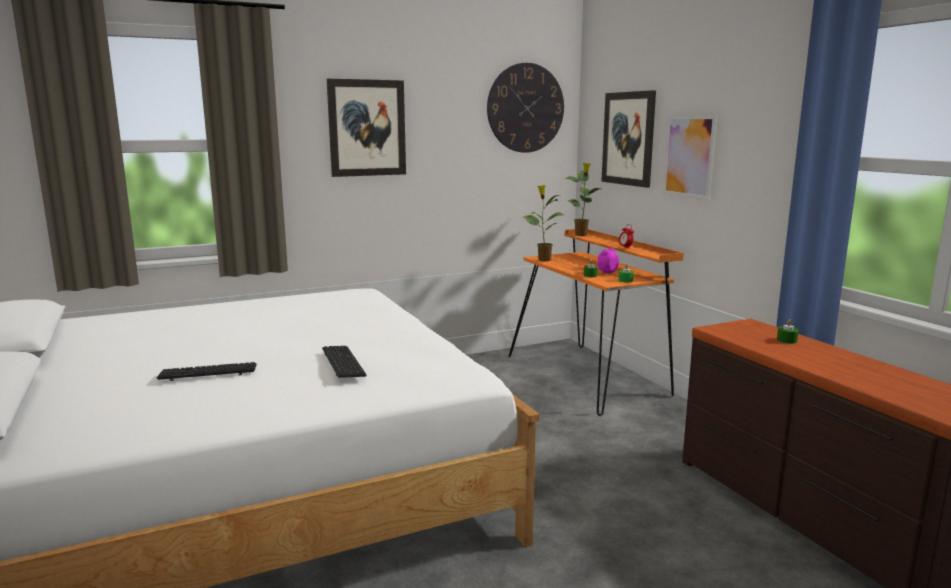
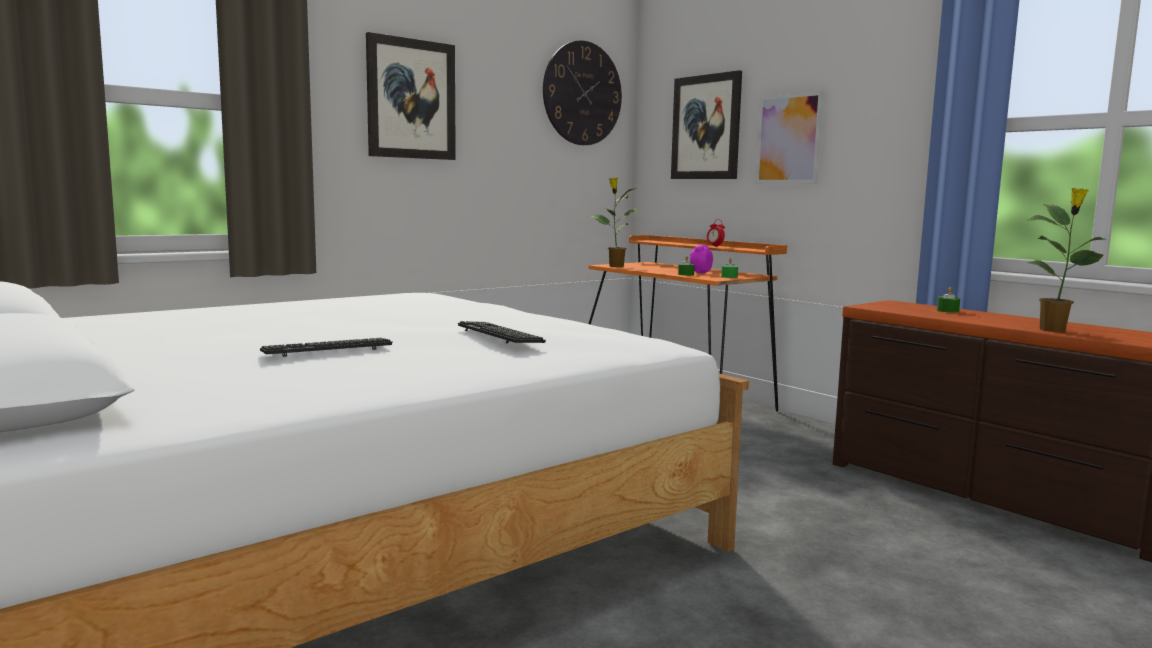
camera: 15 degrees left, 5 degrees down
(581, 235) = (650, 241): potted plant -> potted plant (1054, 330)

